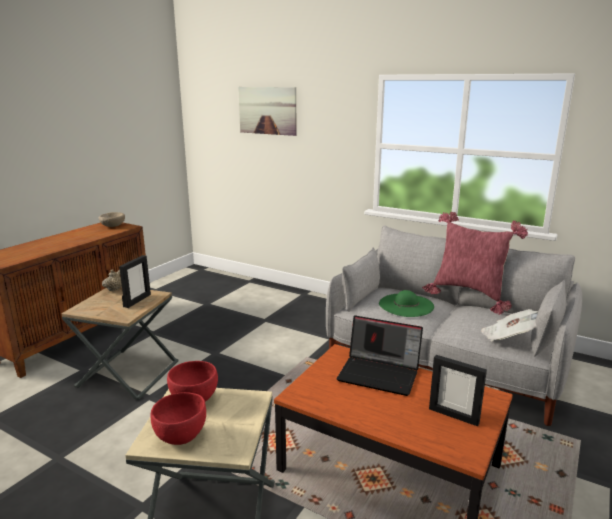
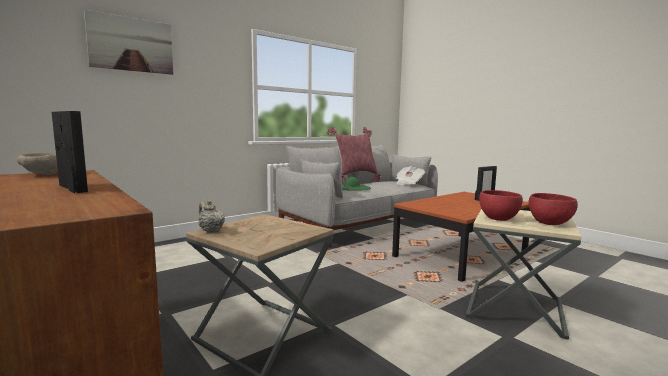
camera: 70 degrees left, 10 degrees down
(137, 300) = (269, 224): picture frame -> picture frame (71, 188)
(380, 374) = (439, 201): laptop -> none

